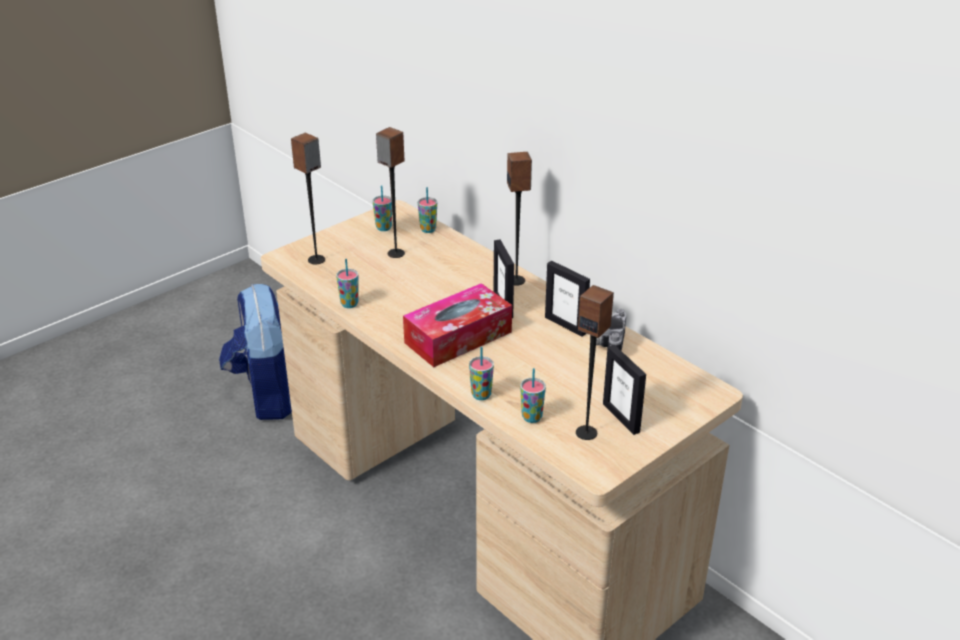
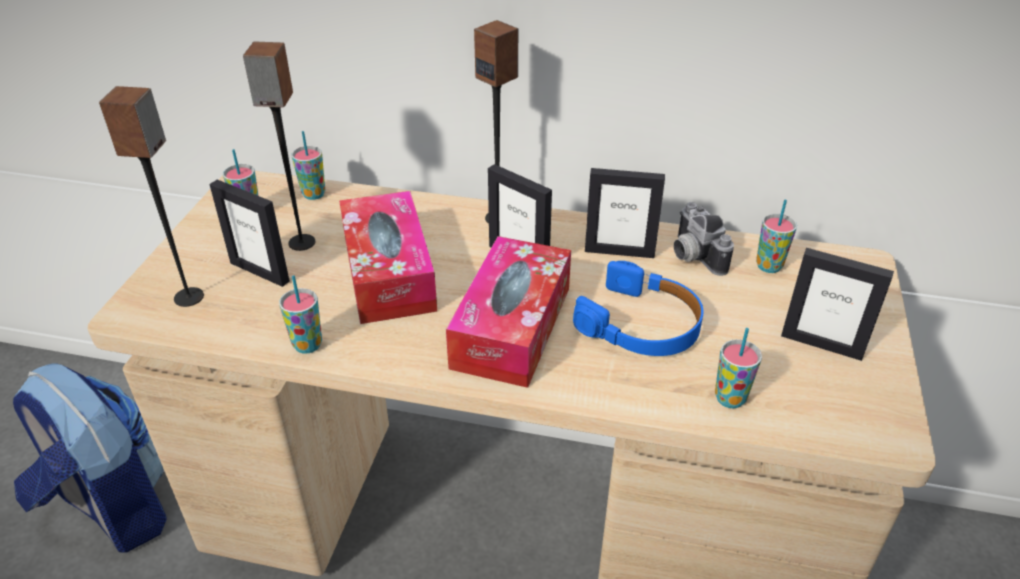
camera: 35 degrees left, 5 degrees up
(361, 260) = (260, 272): none -> picture frame
(424, 286) = (388, 273): none -> tissue box
(481, 395) = (634, 398): cup -> cup (768, 266)
(529, 365) = (641, 325): none -> blue headphones
(586, 432) = (812, 385): speaker -> none

